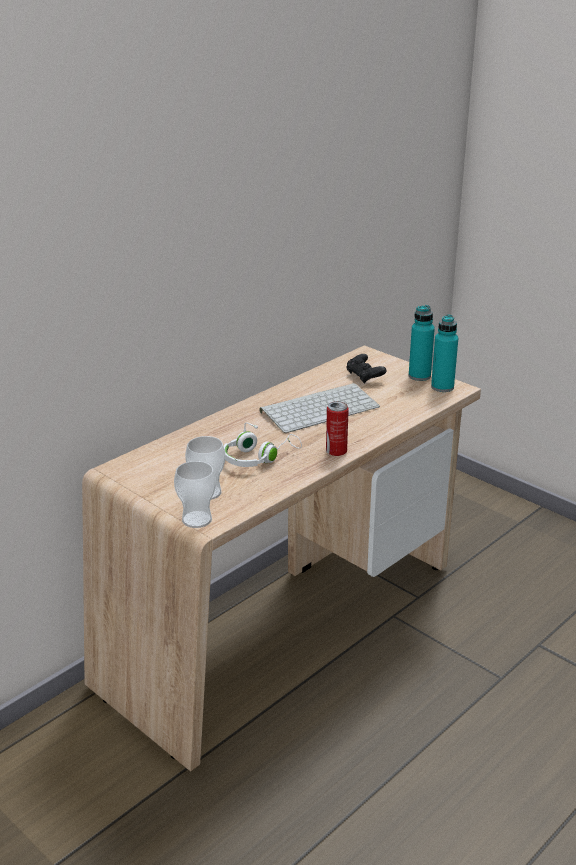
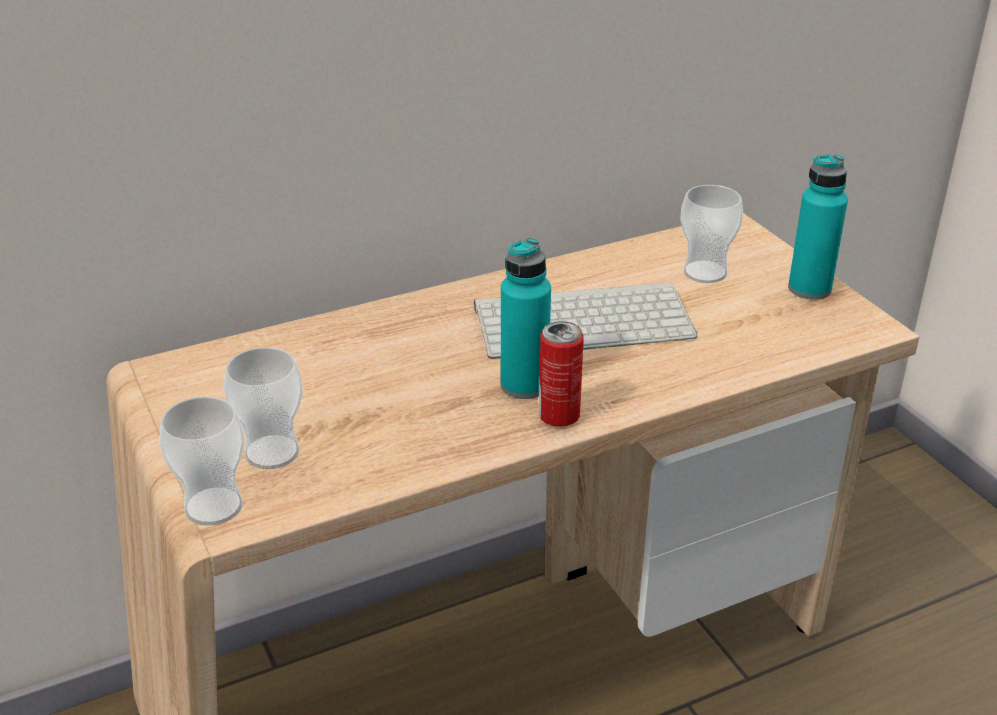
camera: 20 degrees right, 5 degrees up
(257, 458) = (409, 399): white headphones -> none
(364, 377) = (705, 272): black game controller -> cup
(442, 387) = (842, 319): turquoise bottle -> turquoise bottle (524, 385)

